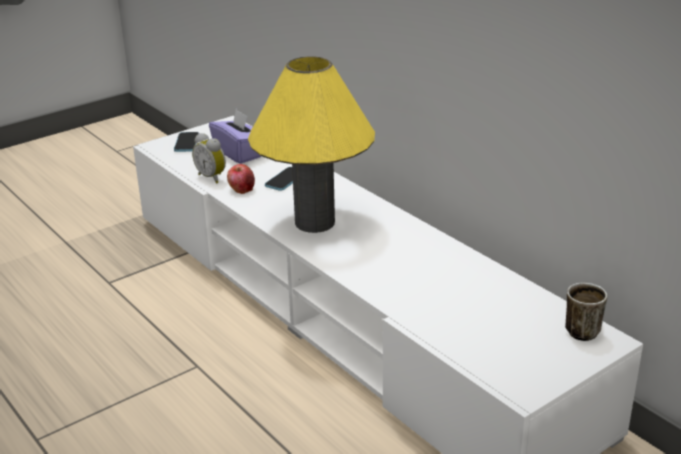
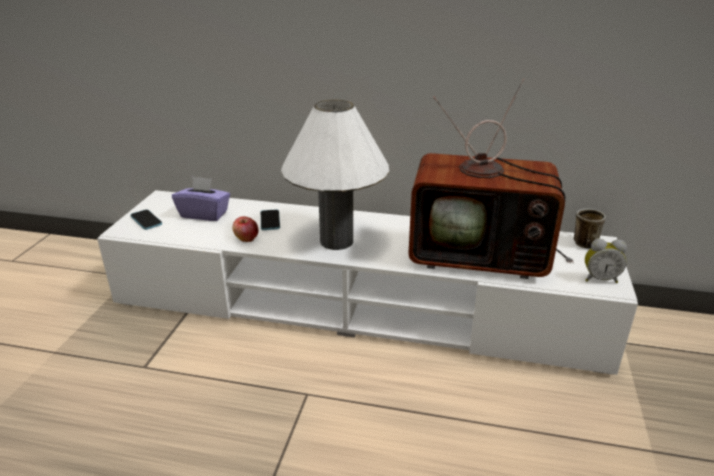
camera: 40 degrees left, 0 degrees up
(212, 177) = (208, 238): alarm clock -> alarm clock (599, 279)
(315, 222) = (336, 241): yellow table lamp -> white table lamp
(435, 295) = (482, 256): none -> television

